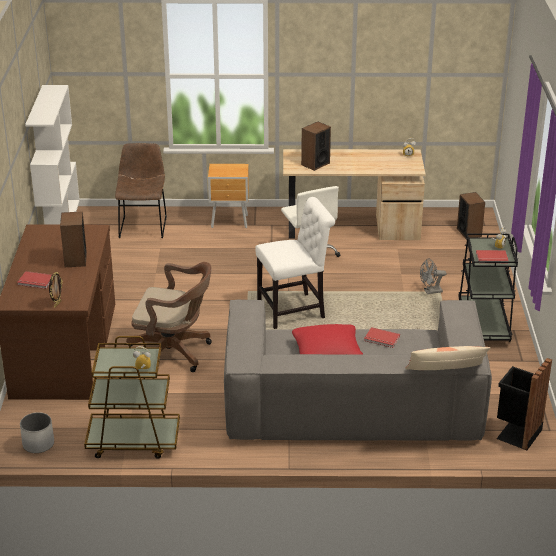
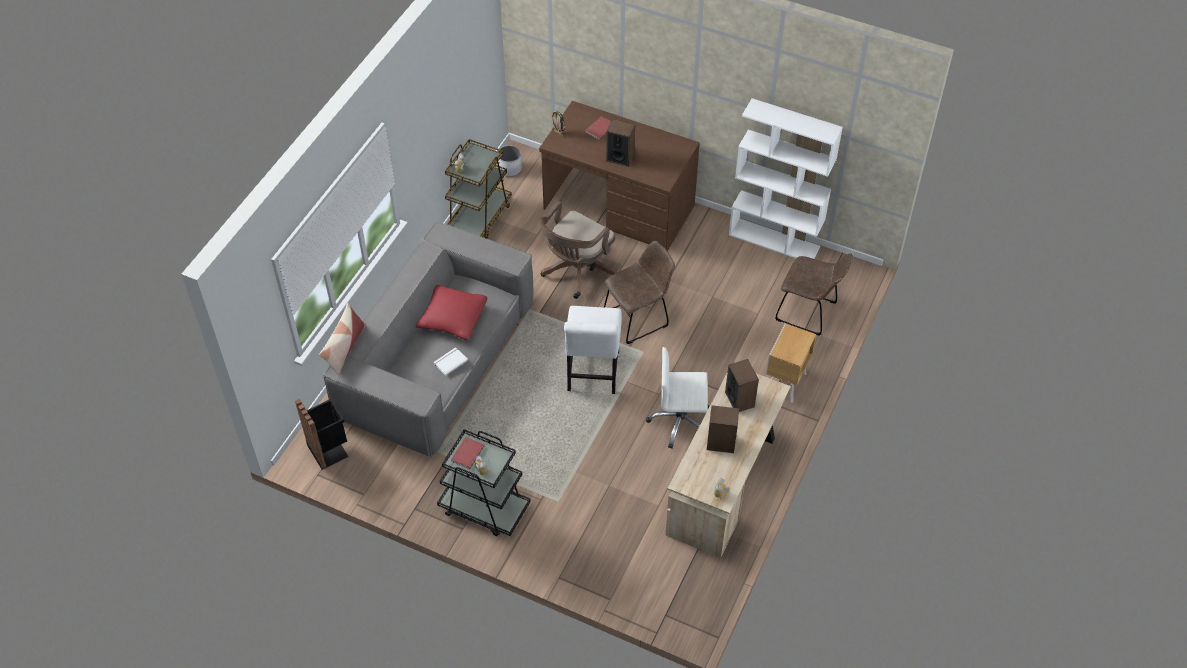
camera: 115 degrees right, 20 degrees up
(209, 303) = (639, 318): none -> brown chair
(381, 339) = (450, 361): red book -> white book
(430, 291) = (563, 494): grey fan -> none
(469, 232) = (658, 591): speaker -> speaker (721, 443)

